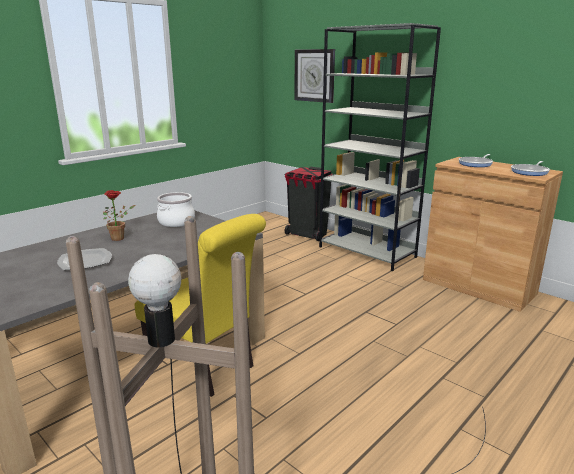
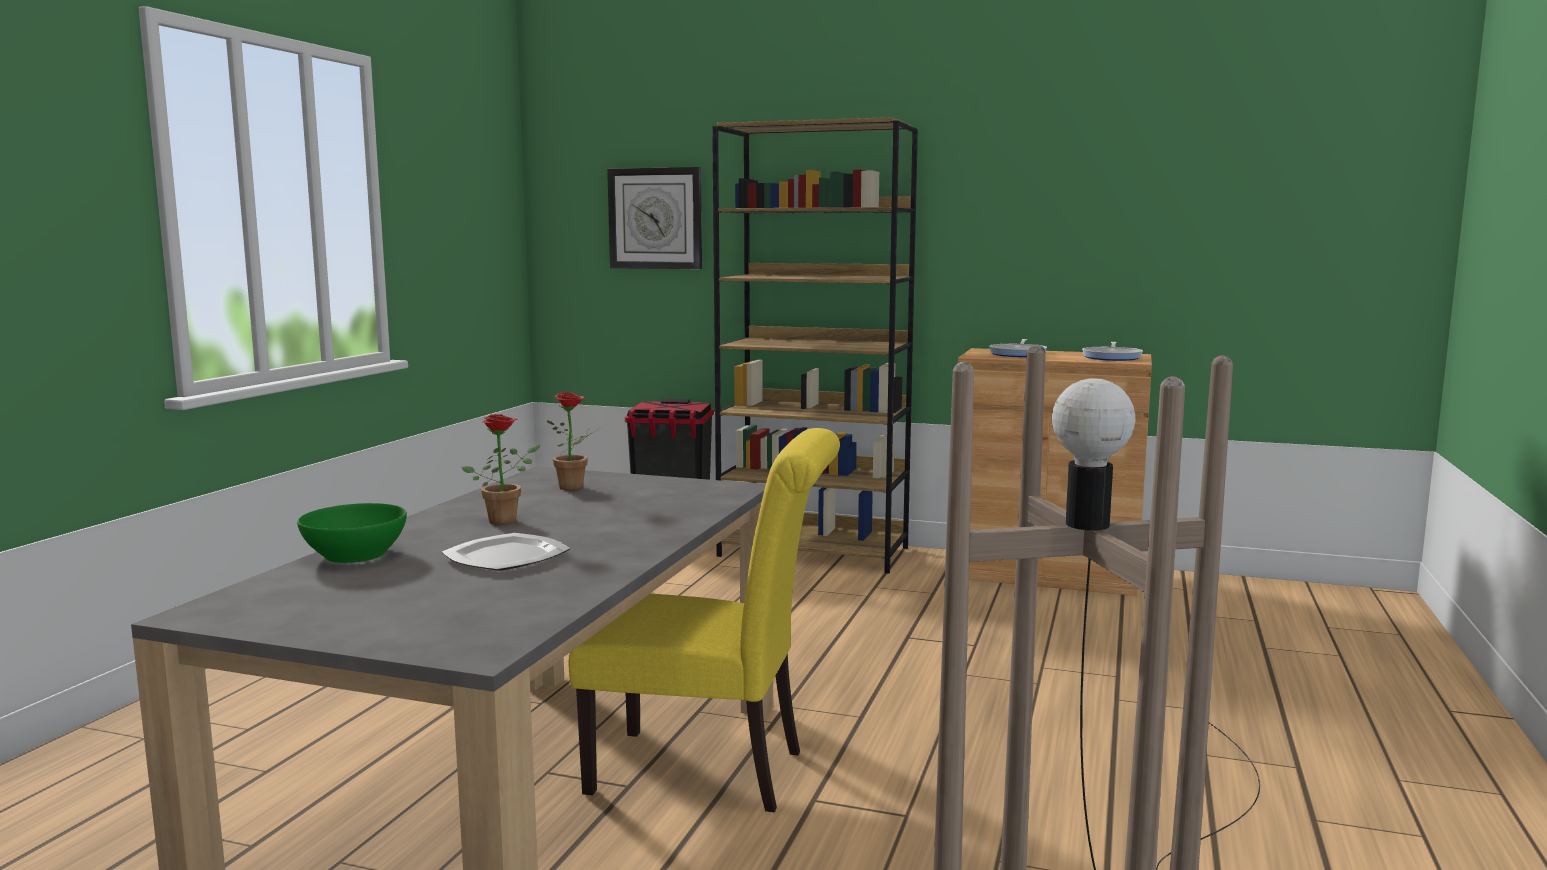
camera: 25 degrees left, 10 degrees down
(38, 249) = (354, 554): none -> green bowl
(176, 222) = (576, 487): cooking pot -> potted plant
(367, 252) = (815, 552): grey bookcase -> brown bookcase

